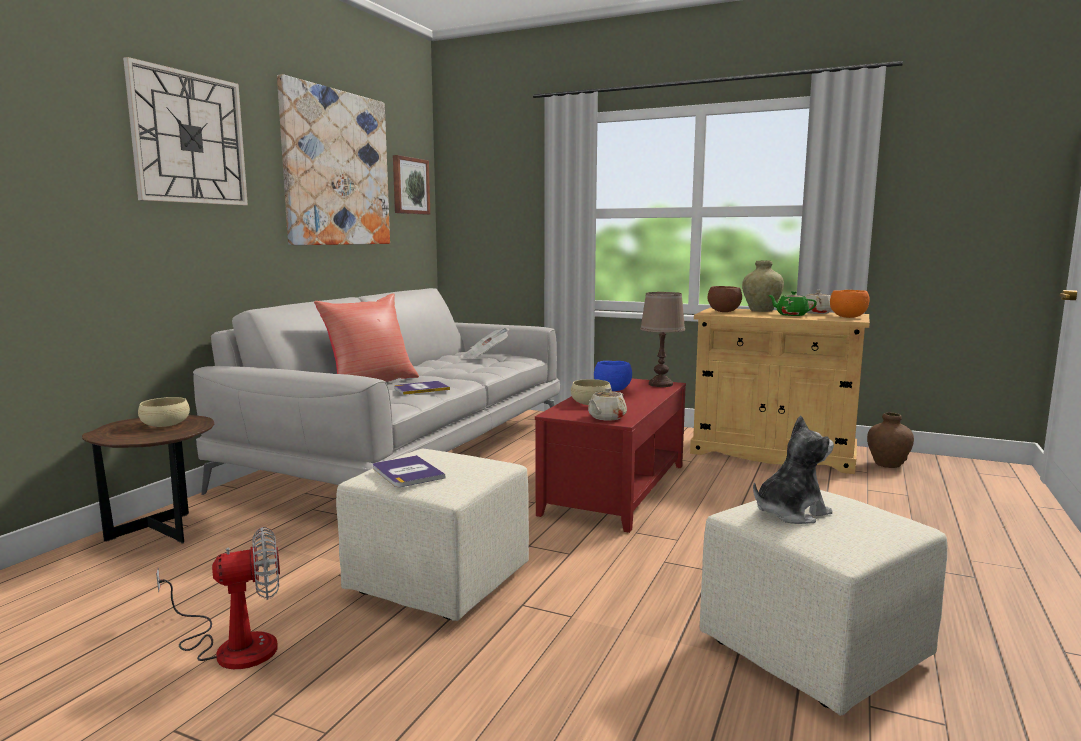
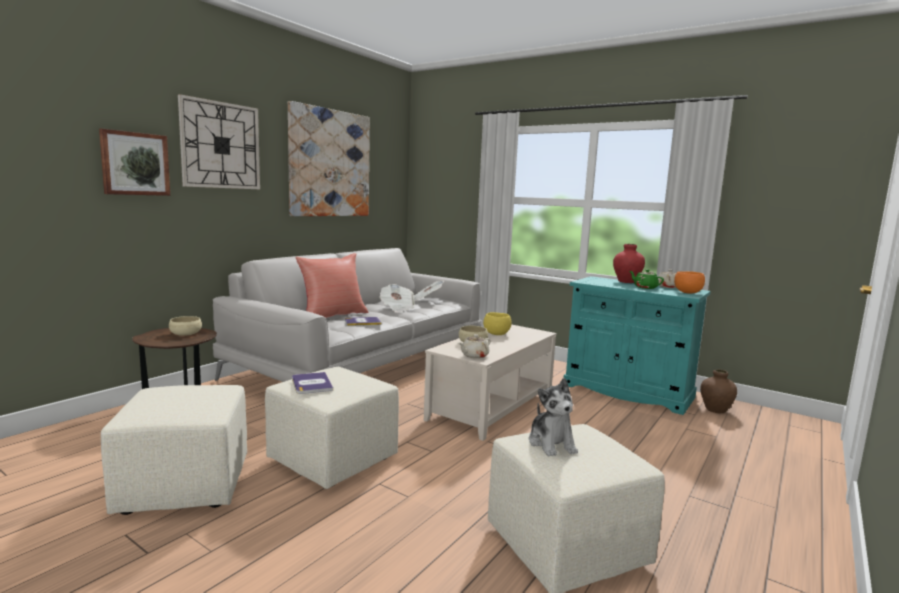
camera: 10 degrees right, 0 degrees up
(233, 645) = (184, 485): fan -> beige ottoman
(410, 186) = (387, 174): picture -> picture (135, 164)
(454, 368) = (397, 308): none -> newspaper
(612, 390) = (496, 334): blue bowl -> yellow bowl
(615, 488) = (492, 406): red coffee table -> beige coffee table
(660, 384) = (536, 332): brown table lamp -> none
(724, 312) = (596, 281): brown bowl -> none
(761, 310) = (626, 282): beige vase -> red vase
(772, 453) = (627, 391): beige cabinet -> turquoise cabinet
(790, 512) = (551, 443): plush toy -> plush toy turned 90 degrees clockwise

